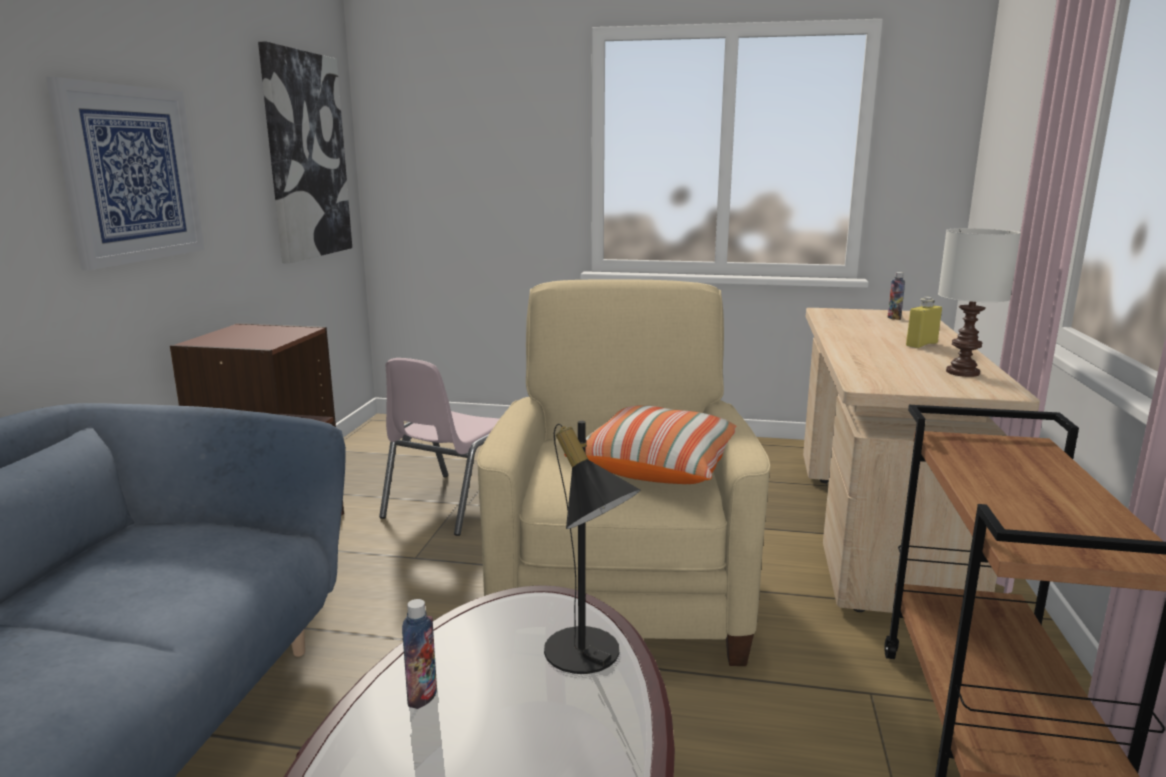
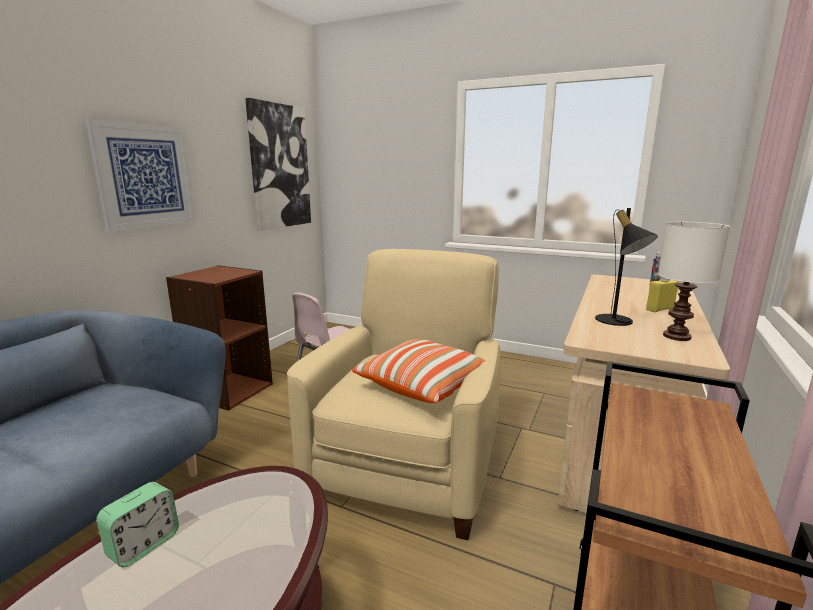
camera: 15 degrees right, 0 degrees up
(422, 696) = (144, 545): bottle -> alarm clock
(588, 659) = (272, 537): black table lamp -> black table lamp (618, 322)

